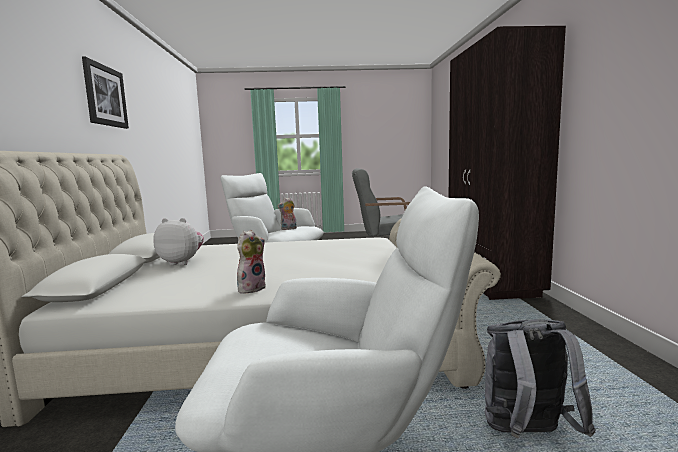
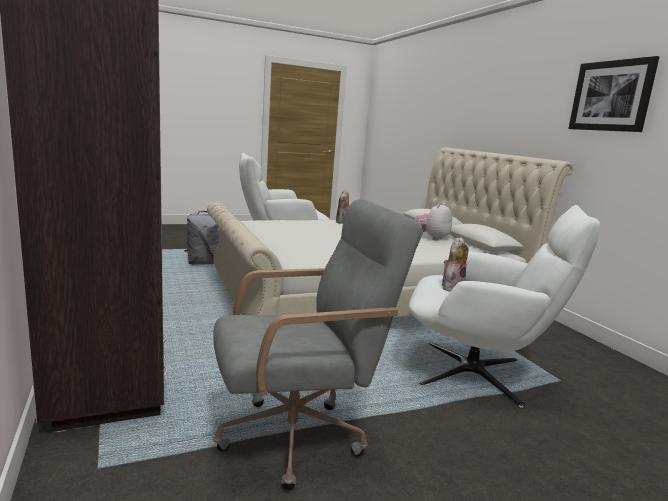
camera: 160 degrees right, 5 degrees up
(182, 262) = (432, 238): plush toy -> plush toy turned 135 degrees clockwise

